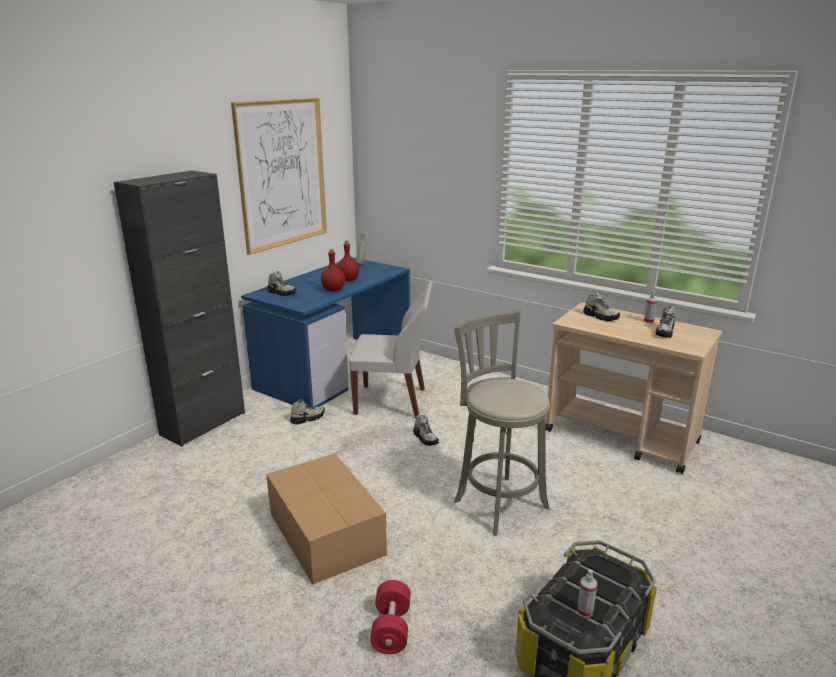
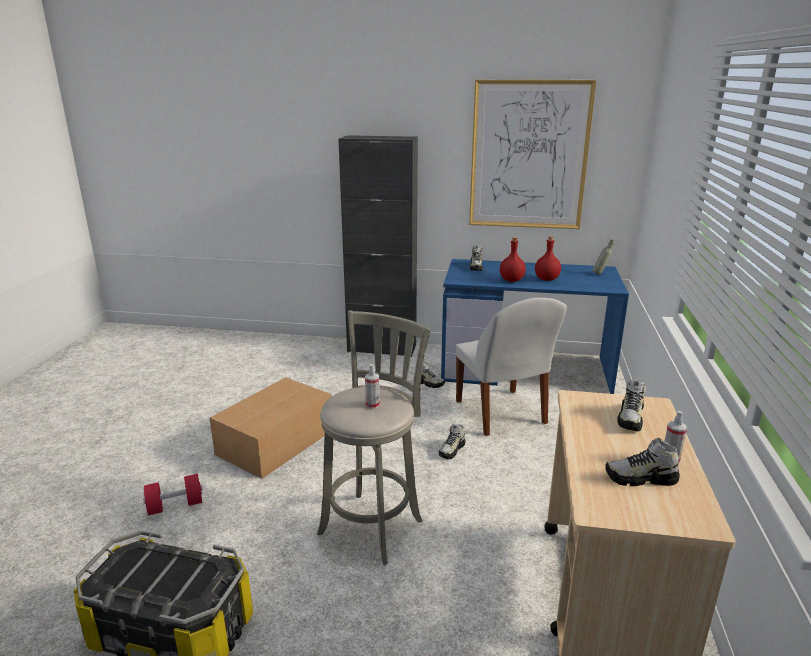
camera: 65 degrees right, 0 degrees up
(585, 611) = (133, 574): spray bottle -> spray bottle (372, 405)

